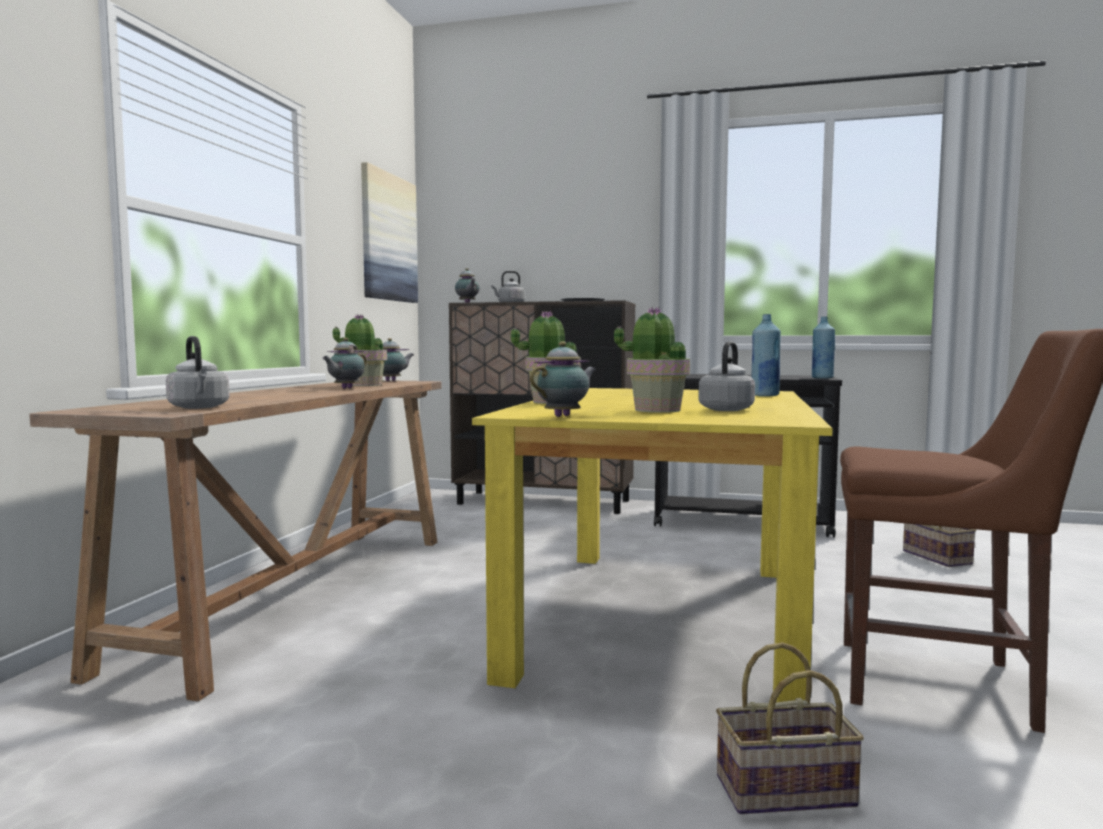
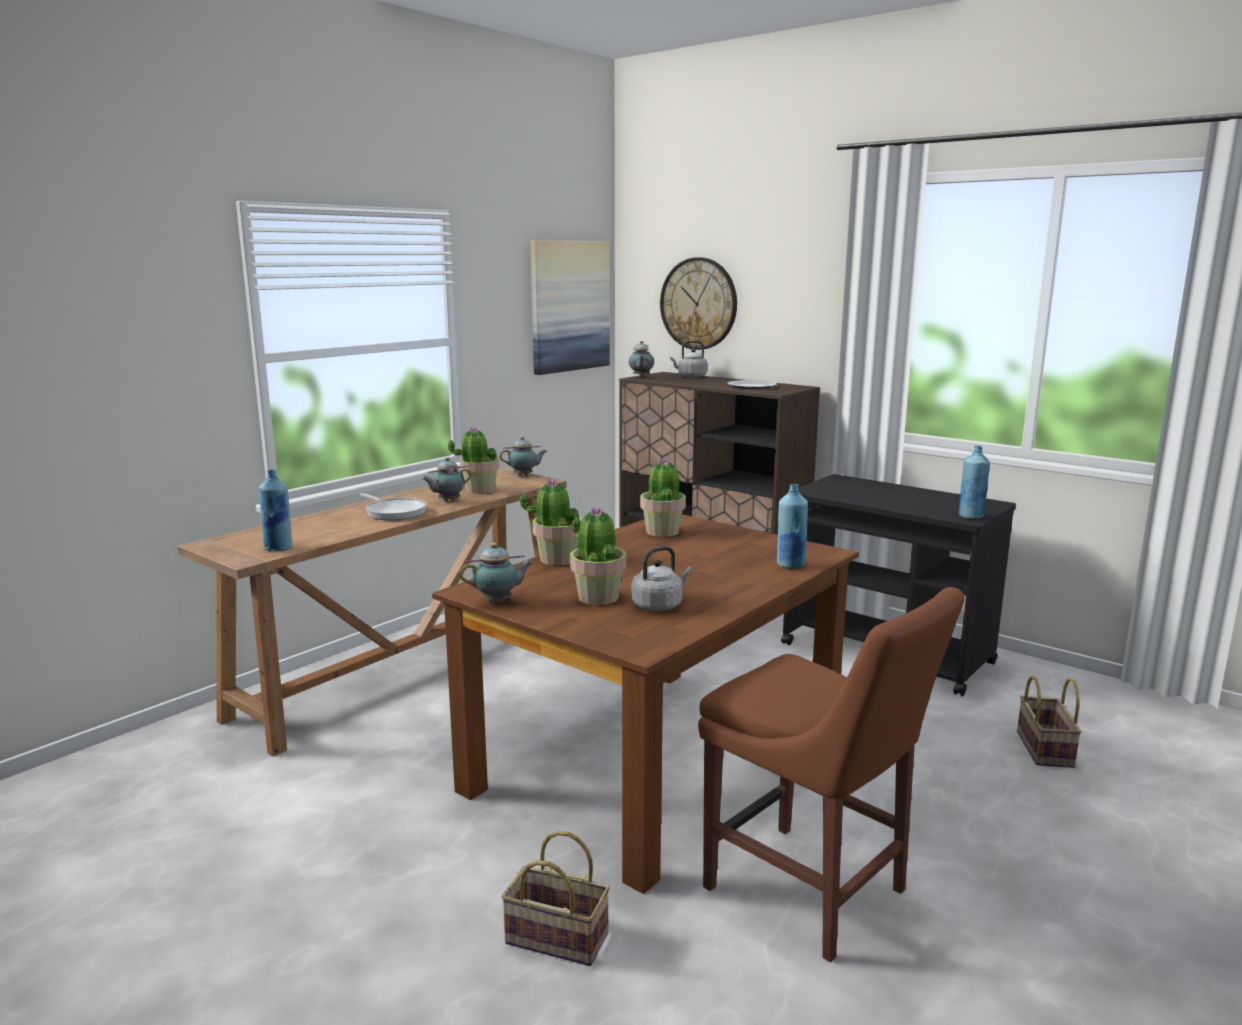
camera: 25 degrees right, 10 degrees up
(199, 407) = (279, 548): grey kettle -> blue bottle
(298, 393) = (394, 512): none -> frying pan
(509, 240) = (698, 304): none -> wall clock
(606, 392) = (662, 531): none -> potted plant
(665, 618) = (657, 761): yellow dining table -> brown dining table

